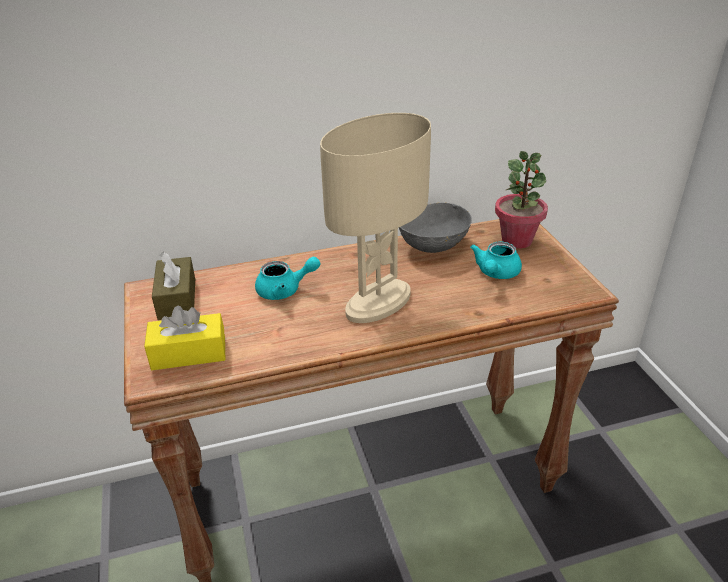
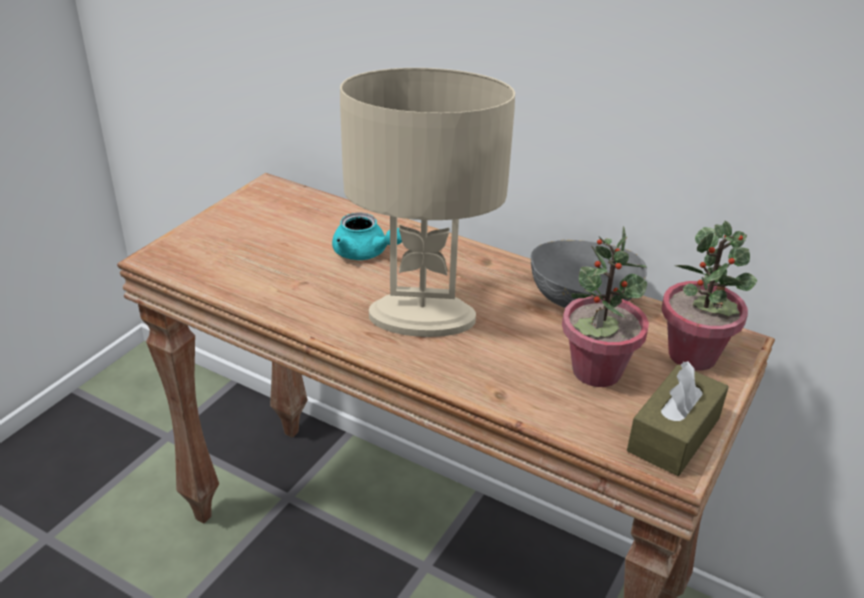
camera: 45 degrees right, 0 degrees up
(177, 299) = (276, 208): brown tissue box -> brown tissue box (673, 434)
(189, 353) = (211, 256): yellow tissue box -> none
(495, 273) = (596, 371): turquoise teapot -> potted plant

